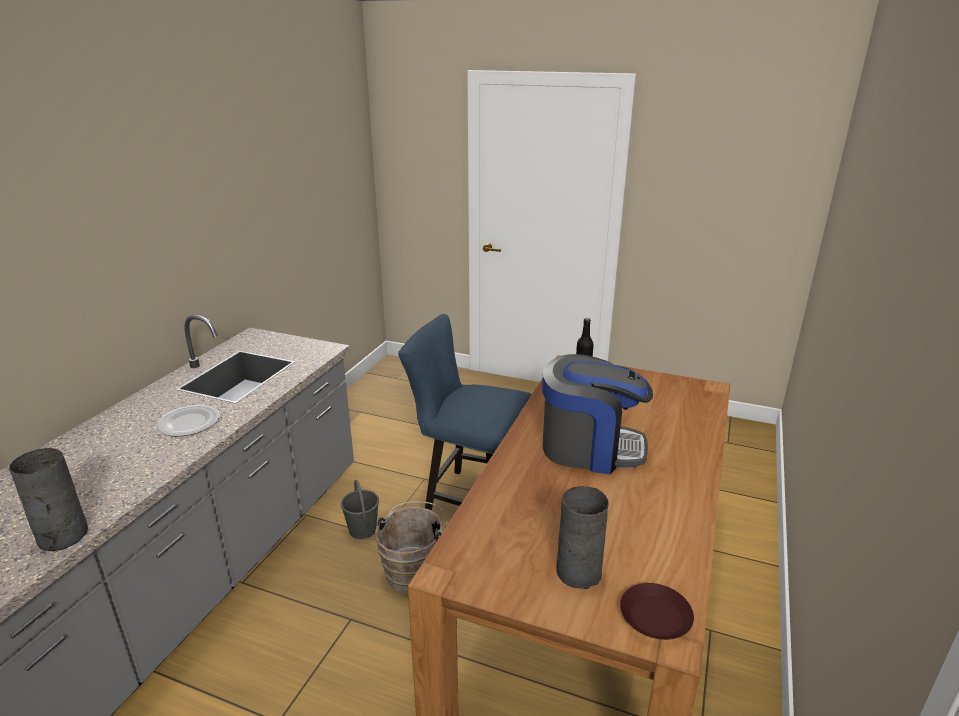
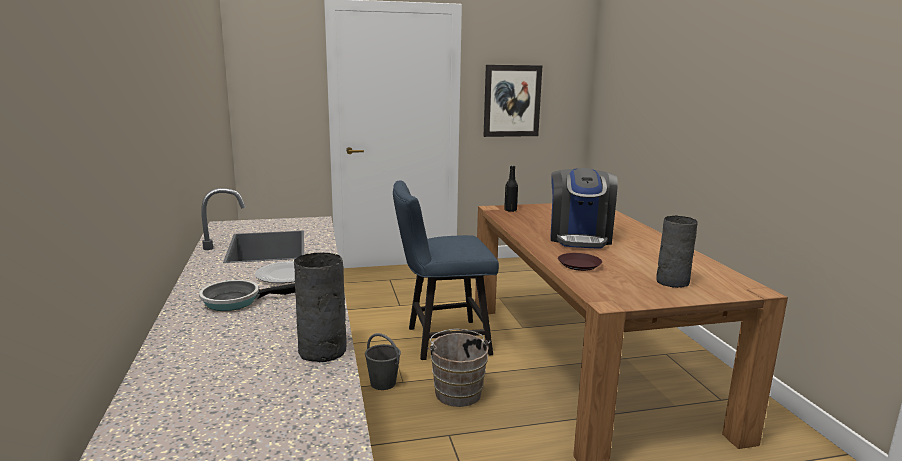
camera: 35 degrees left, 10 degrees down
(111, 444) = (236, 301): none -> frying pan
(590, 448) = (580, 238): coffee machine -> coffee machine turned 120 degrees clockwise
(654, 616) = (734, 285): brown plate -> brown plate (578, 265)
(697, 208) = (512, 101): none -> picture

